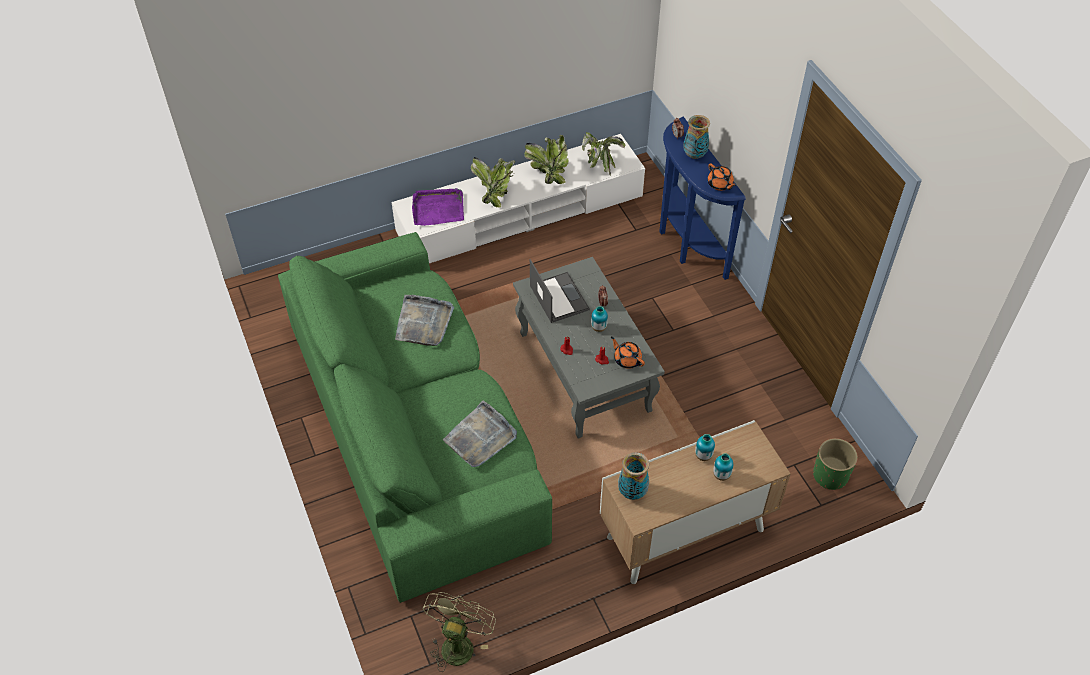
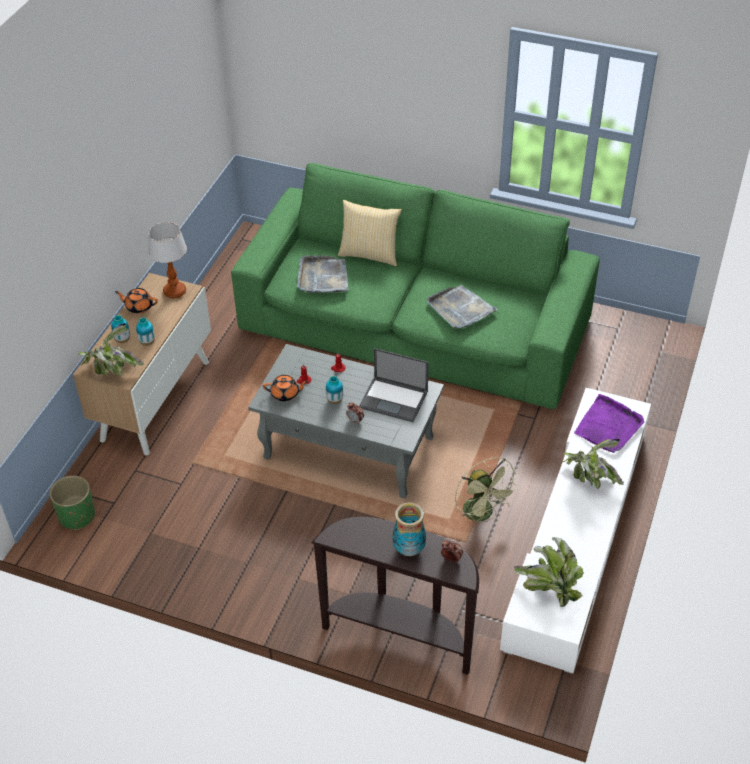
camera: 135 degrees right, 5 degrees down
(414, 431) = (370, 254): none -> pillow
(458, 643) = (237, 256): green fan -> green fan (482, 514)
(548, 172) = (577, 537): potted plant -> potted plant (112, 371)
(632, 492) = (175, 291): vase -> table lamp
(686, 243) = (400, 634): blue console table -> brown console table
(720, 184) = (349, 535): orange teapot -> orange teapot (139, 306)

